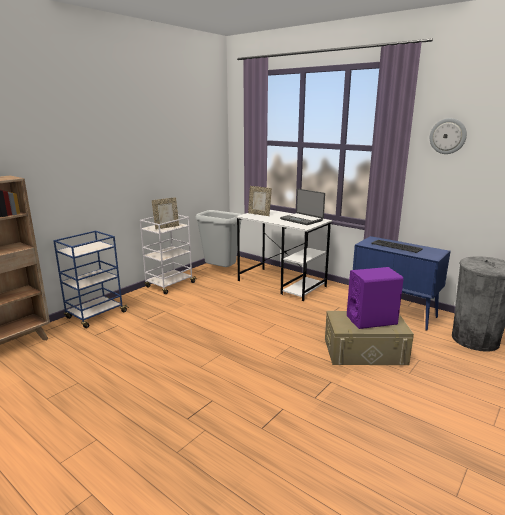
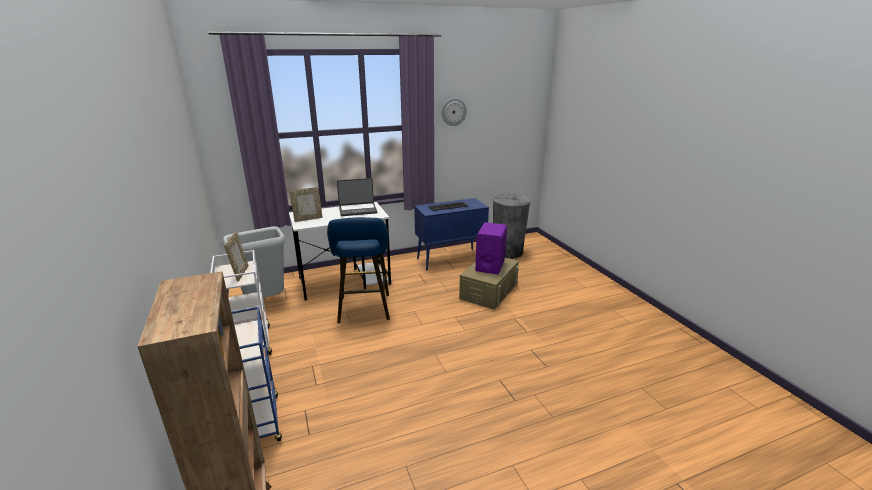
camera: 60 degrees left, 5 degrees up
(250, 304) = (364, 310): none -> blue stool

